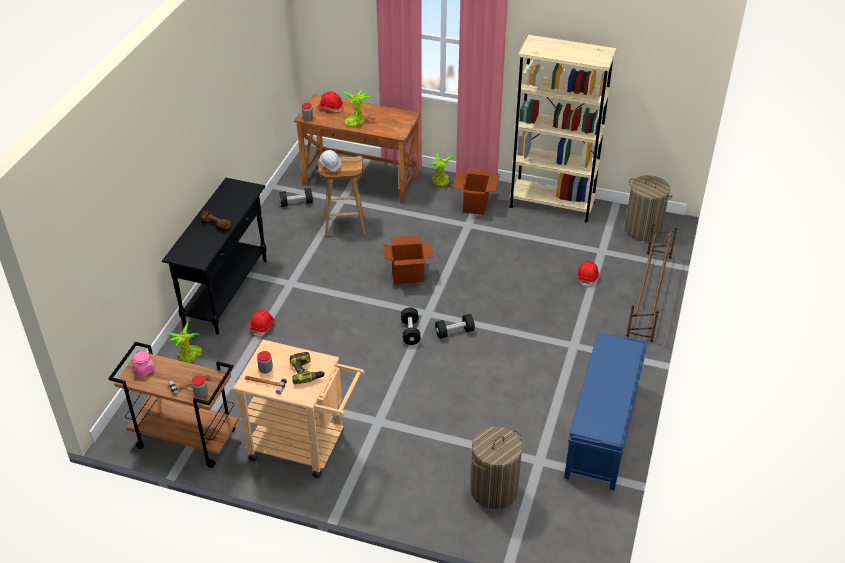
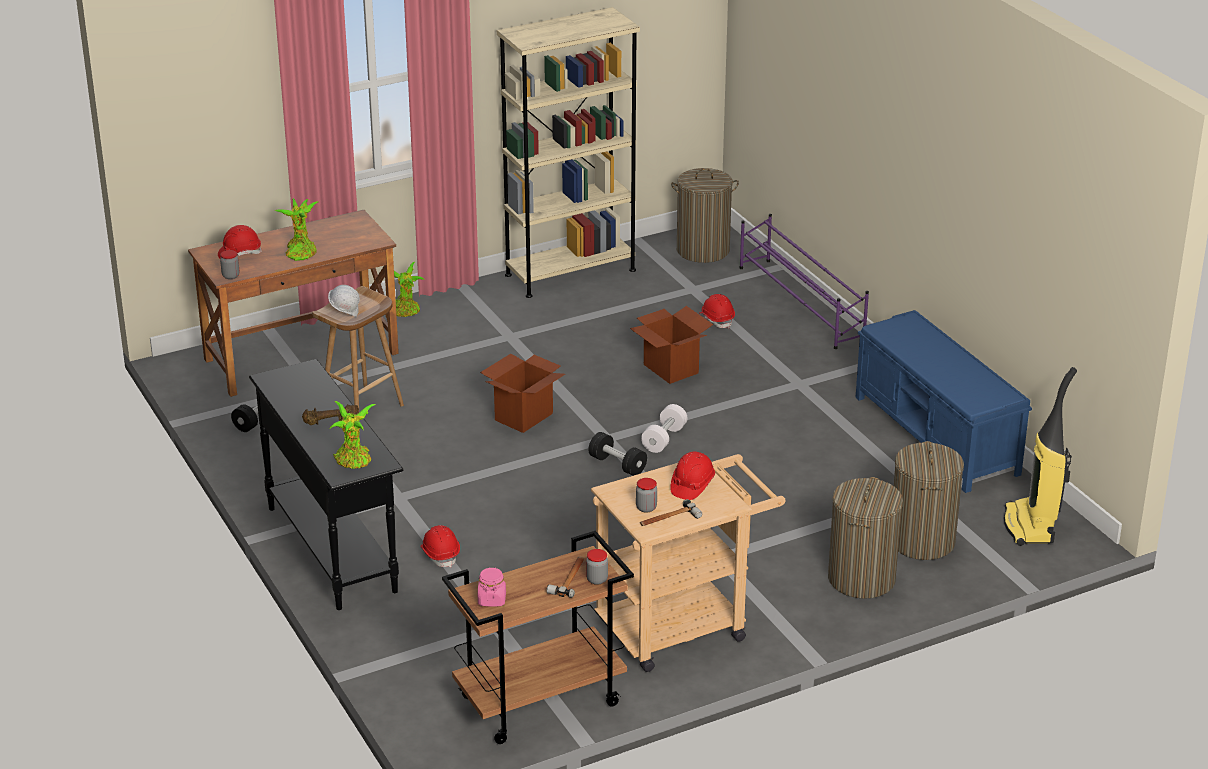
camera: 45 degrees left, 10 degrees down
(189, 356) = (400, 632): potted plant -> potted plant (354, 461)
(306, 372) = (692, 485): power drill -> red hard hat
(428, 488) = (861, 578): none -> laundry basket
(454, 332) = (664, 439): black dumbbell -> white dumbbell
(475, 205) = (486, 314): cardboard box -> cardboard box (670, 369)
(569, 528) = (1030, 526): none -> vacuum cleaner
(649, 295) = (800, 304): brown shoe rack -> purple shoe rack

